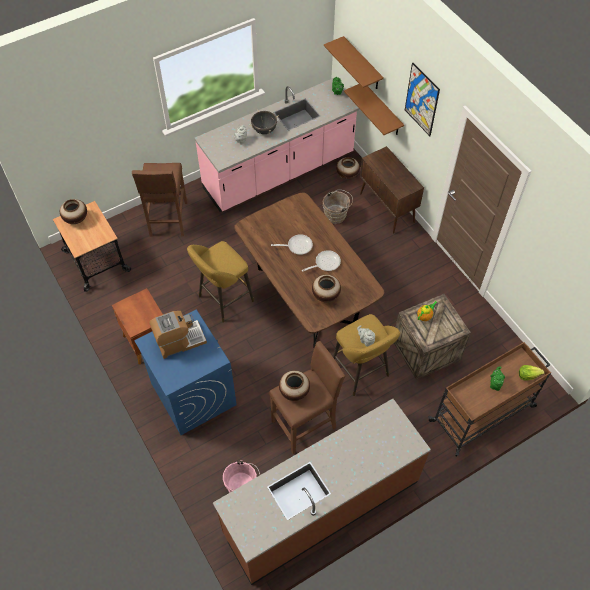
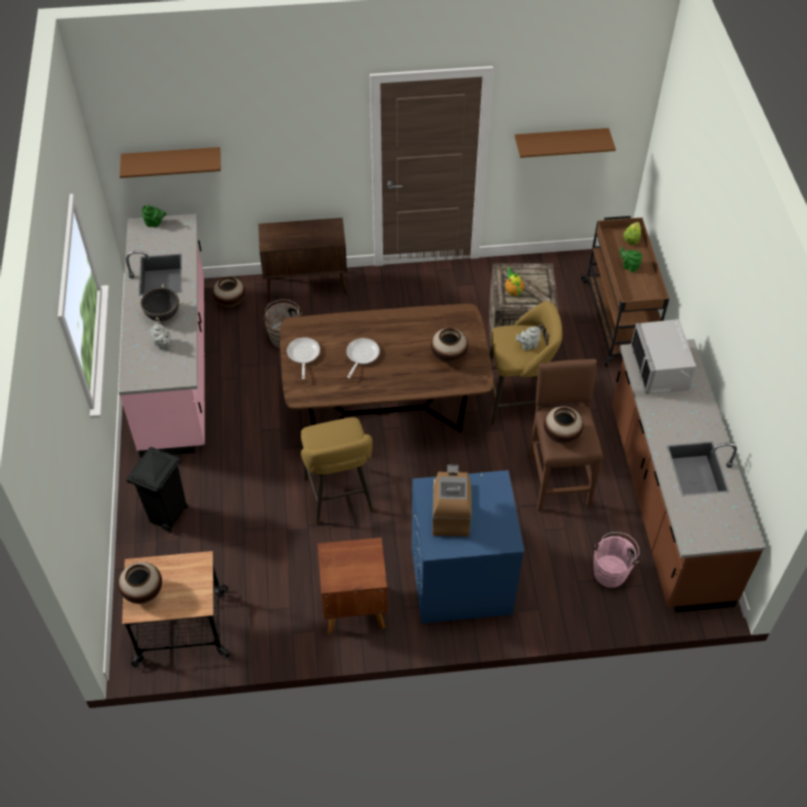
camera: 65 degrees left, 5 degrees down
(168, 220) = (168, 516): brown stool -> black trash can
(325, 263) = (402, 339): frying pan -> frying pan (303, 355)
(382, 110) = (232, 188): brown shelf -> brown shelf (560, 142)
(383, 434) = (660, 369): none -> grey microwave
(421, 99) = (298, 121): picture -> none

